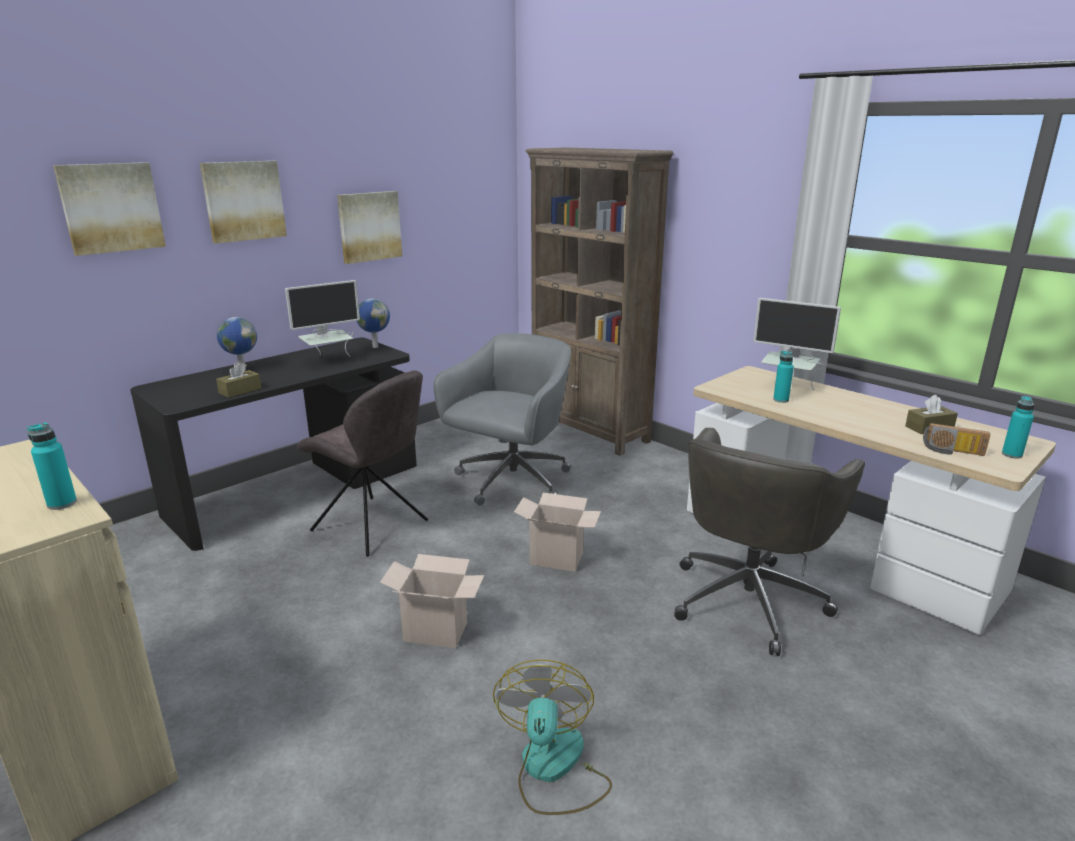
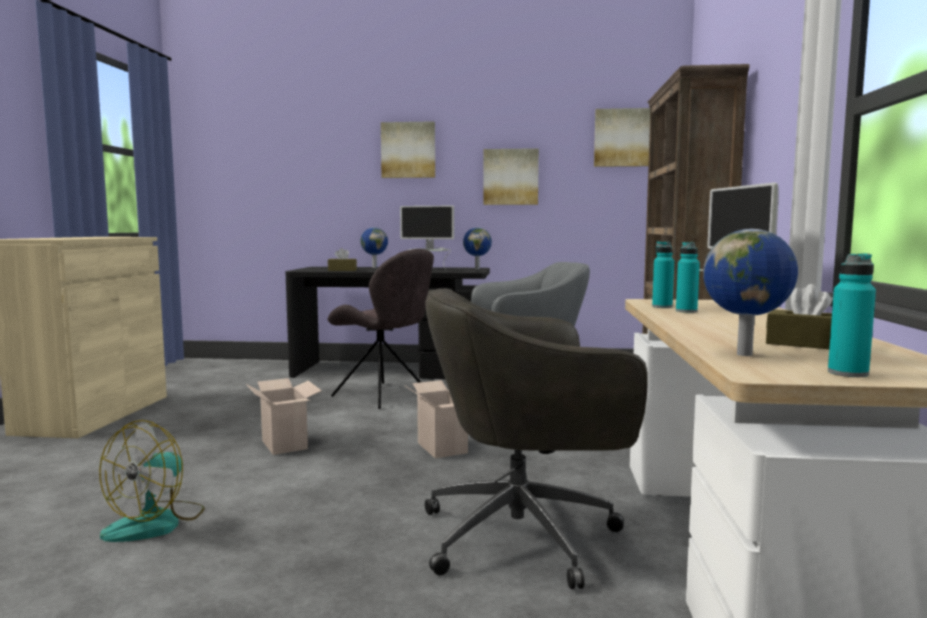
camera: 50 degrees right, 15 degrees down
(62, 503) = (74, 238): turquoise bottle -> turquoise bottle (662, 307)
(111, 207) = (323, 149): picture -> picture (622, 138)
(373, 527) = (383, 396): grey chair -> grey chair turned 45 degrees counterclockwise
(553, 769) = (156, 522): fan -> fan turned 150 degrees clockwise
(952, 451) = (746, 355): radio -> globe

